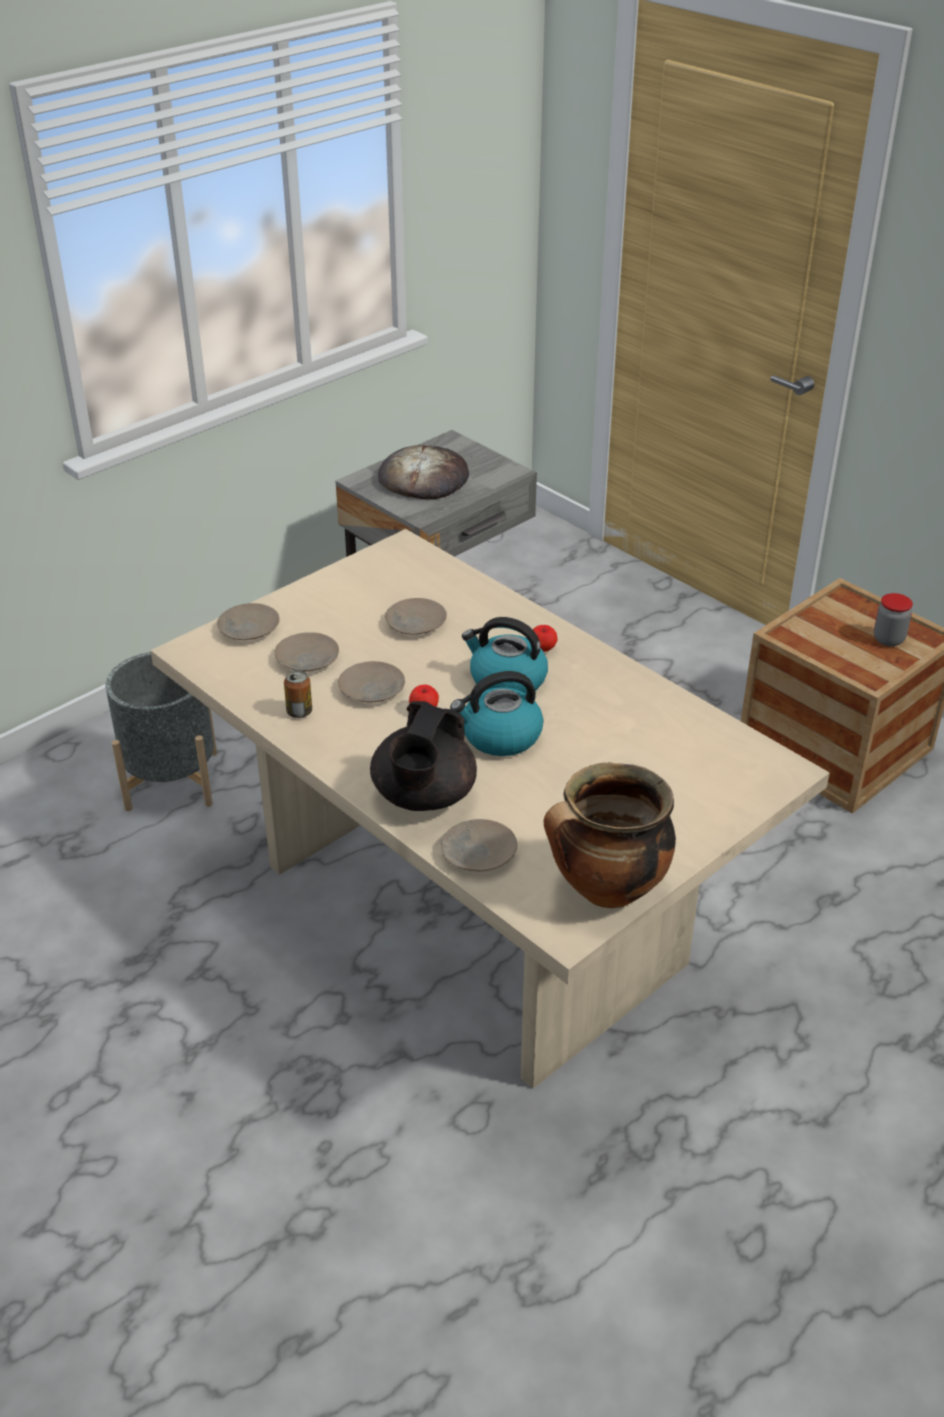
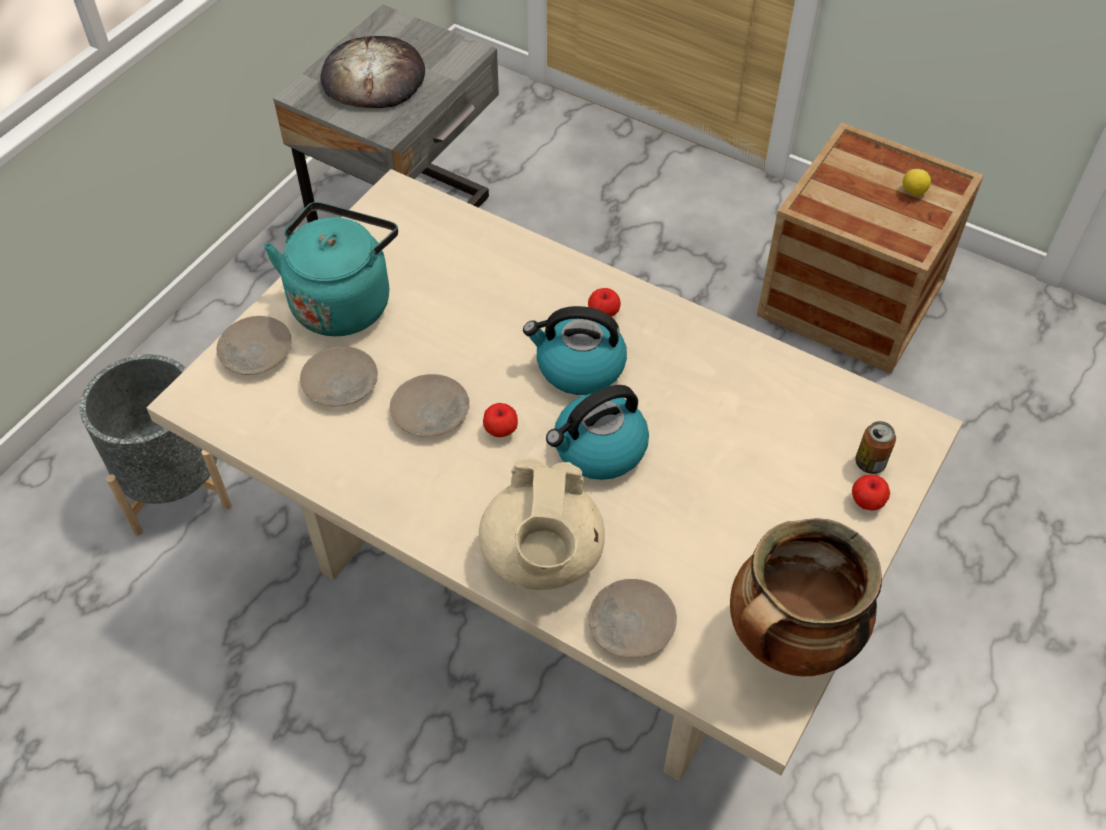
camera: 15 degrees left, 15 degrees up
(299, 712) = (357, 463): can -> can (870, 463)
(331, 607) = (343, 301): none -> turquoise kettle
(415, 624) = (448, 306): beige plate -> none
(423, 797) = (542, 557): black teapot -> beige teapot
(717, 810) = (867, 502): none -> apple
(888, 639) = (913, 192): jar -> lemon

